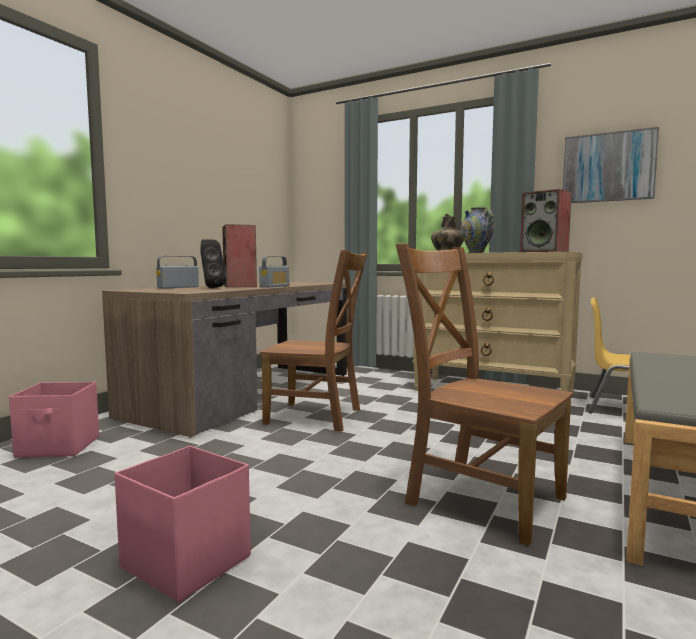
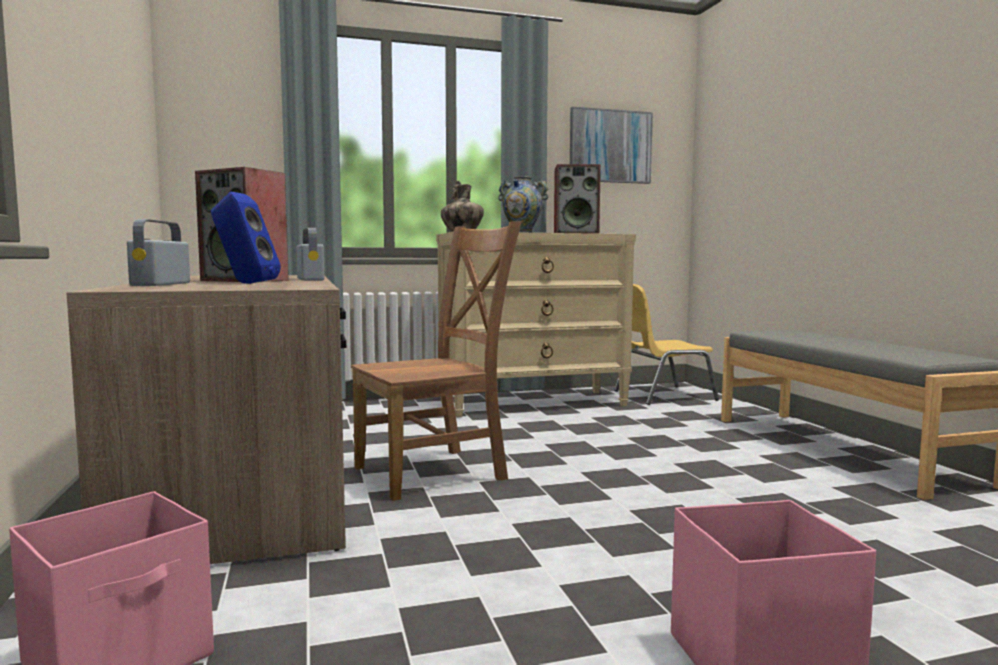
camera: 45 degrees left, 0 degrees up
(211, 288) = (245, 283): black speaker -> blue speaker
(480, 498) = (766, 494): brown chair -> none

